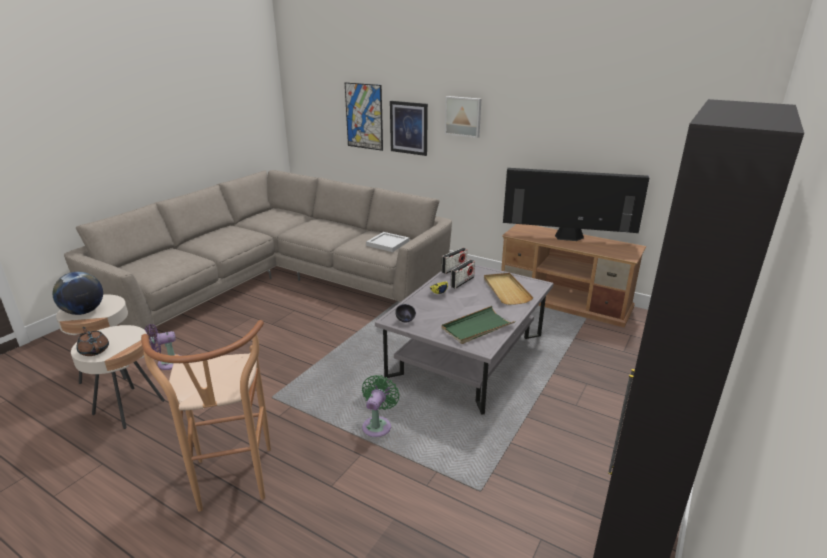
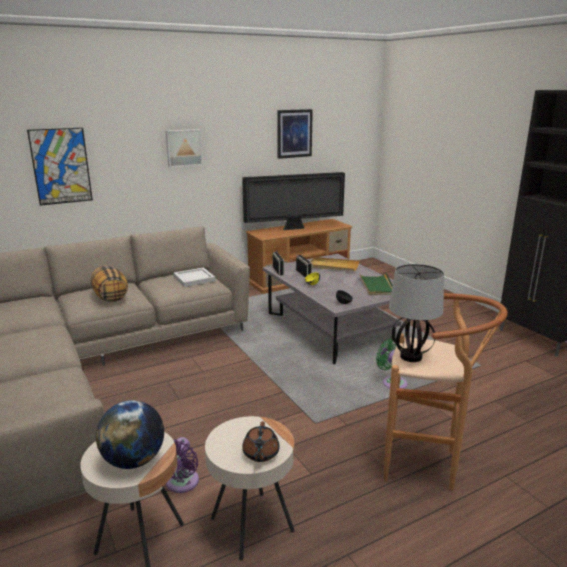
camera: 60 degrees left, 5 degrees down
(94, 350) = (260, 454): brown teapot -> brown teapot turned 75 degrees counterclockwise
(214, 364) = (410, 357): none -> table lamp
(320, 231) = (110, 297): none -> pillow
(409, 128) = (124, 169): picture -> picture (294, 133)
(567, 238) = (294, 228): television -> television turned 150 degrees counterclockwise

